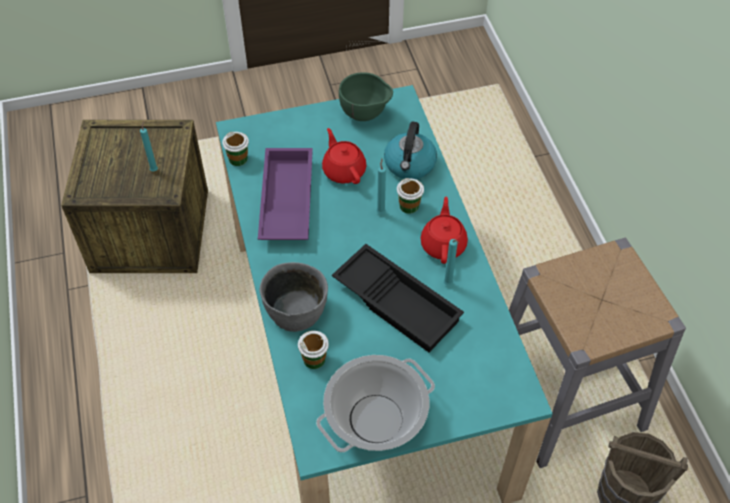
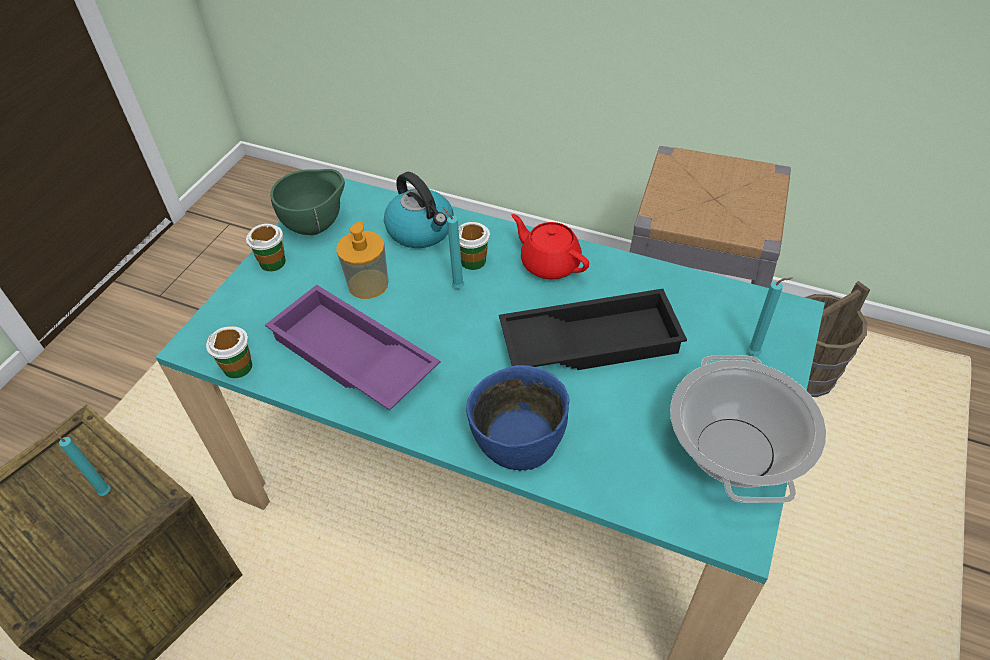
camera: 50 degrees left, 5 degrees down
(295, 310) = (517, 439): grey bowl -> blue bowl
(314, 359) = (604, 462): cup -> cup (273, 262)
(344, 170) = (368, 284): red teapot -> soap dispenser
(448, 285) = (604, 288): turquoise candle -> turquoise candle (755, 354)

